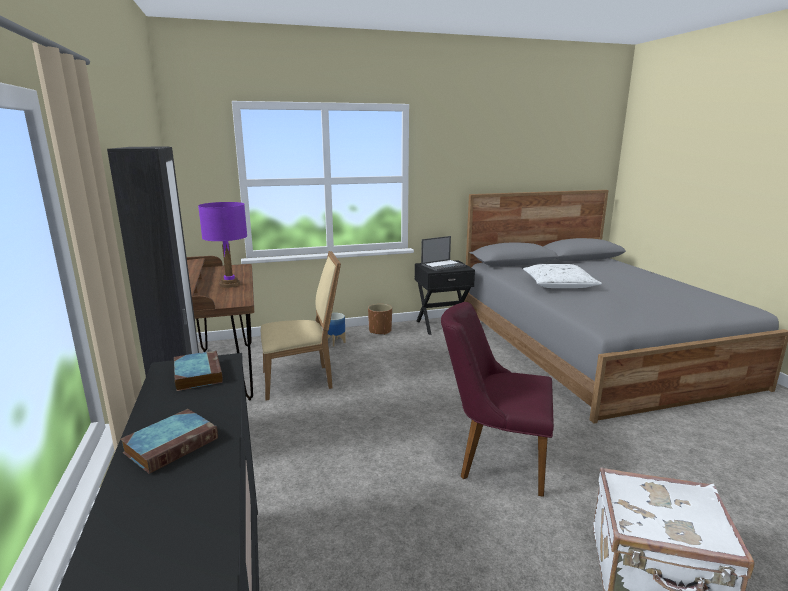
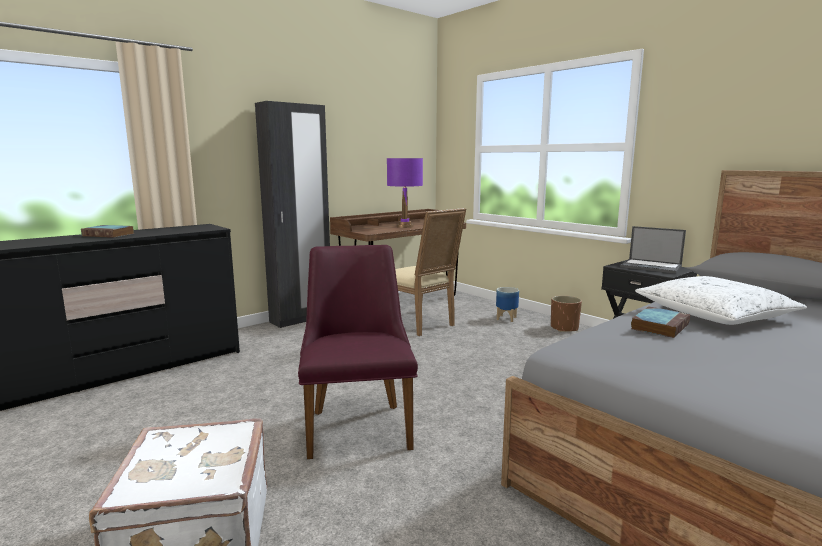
camera: 65 degrees right, 5 degrees down
(197, 374) = (194, 228): book -> book (659, 326)

